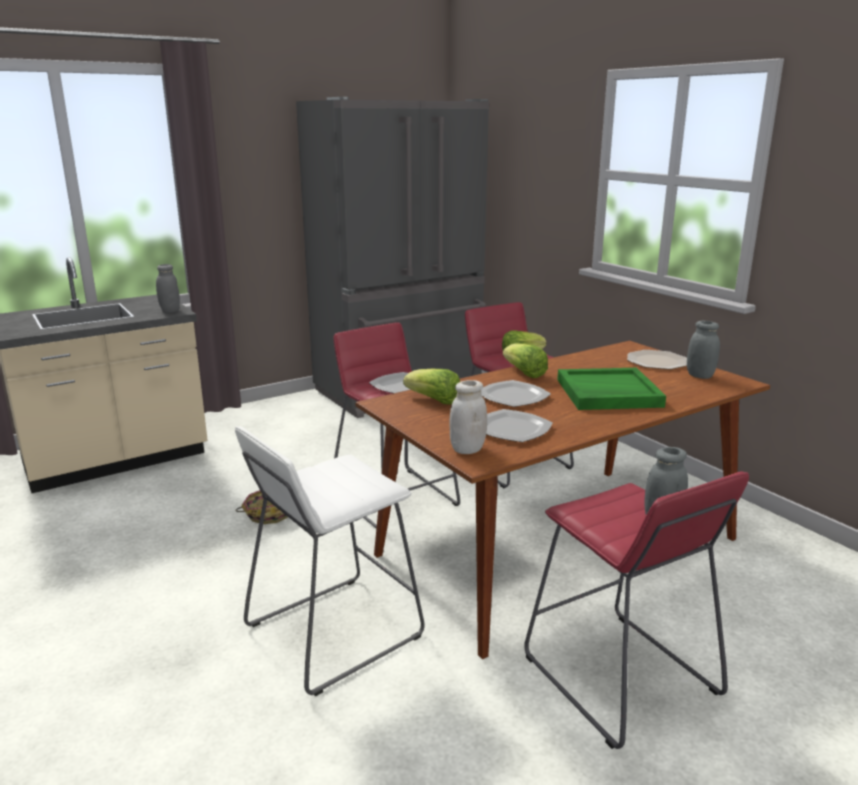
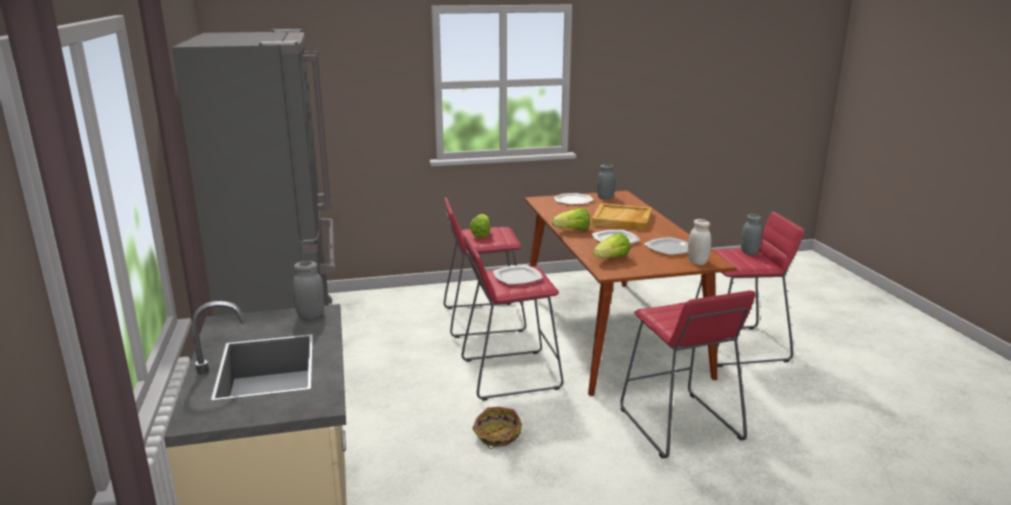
camera: 70 degrees left, 0 degrees up
(333, 632) = (679, 425): white stool -> red stool
(607, 393) = (622, 220): green tray -> beige tray

